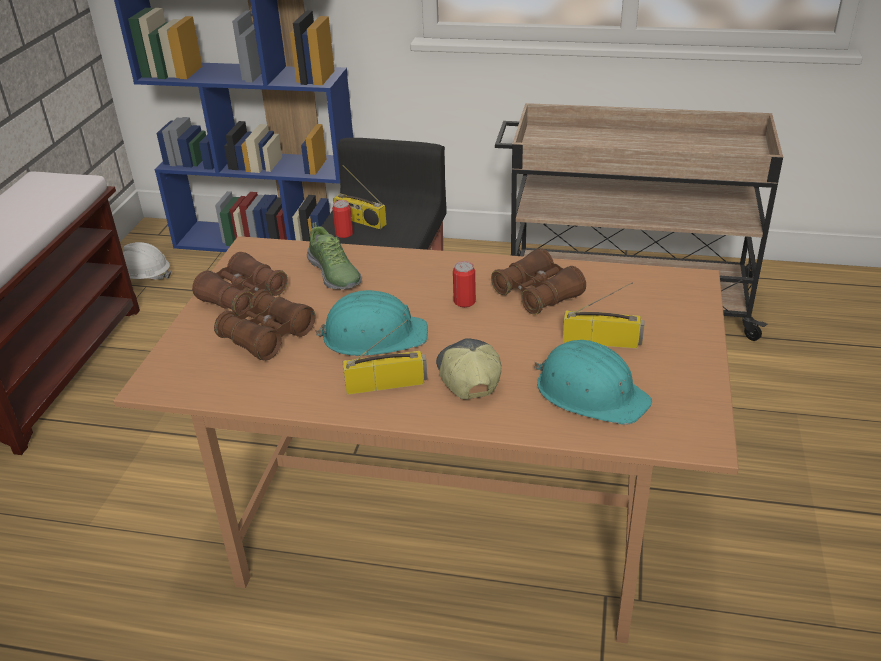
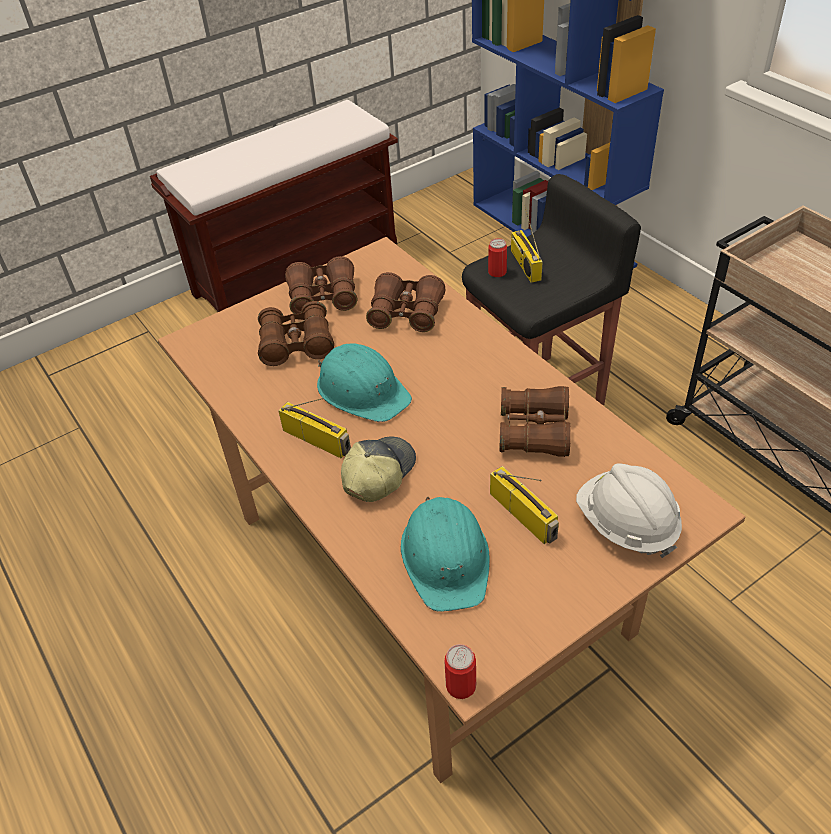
camera: 45 degrees right, 10 degrees up
(144, 277) = (428, 223): white hard hat -> white hard hat (626, 525)
(334, 274) = (406, 313): shoe -> brown binoculars
(464, 301) = (466, 401): can -> can (461, 685)

